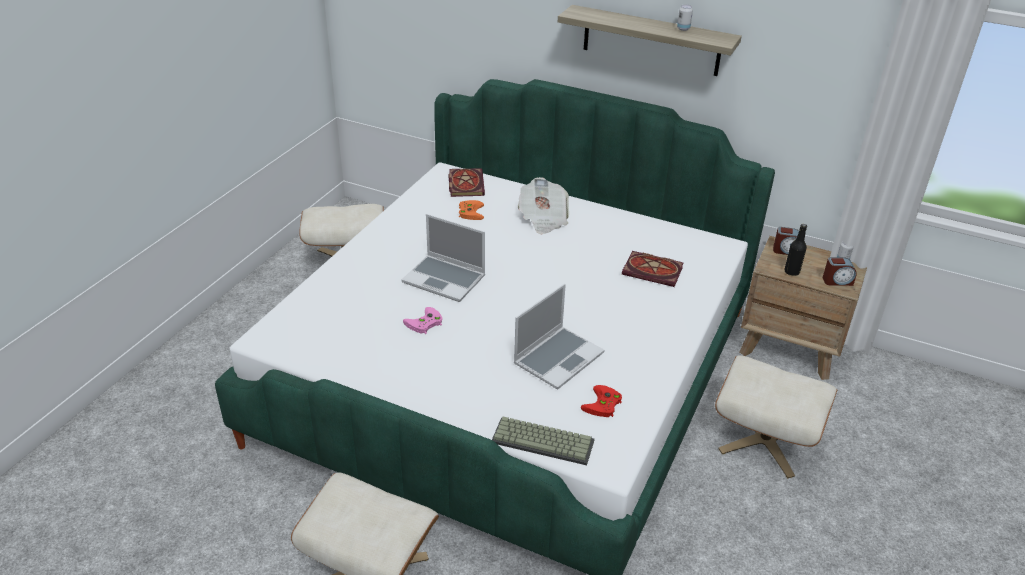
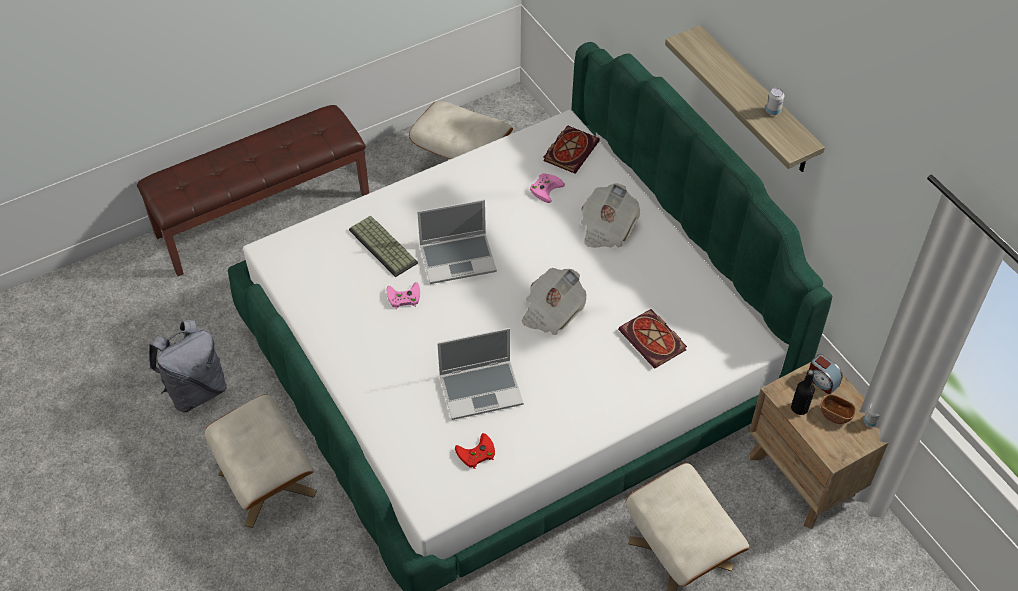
camera: 35 degrees right, 15 degrees up
(186, 360) = (263, 214): none -> brown bench
(228, 529) = (196, 390): none -> grey backpack
(445, 279) = (458, 258): laptop -> laptop turned 75 degrees counterclockwise
(470, 212) = (545, 188): orange game controller -> pink game controller
(544, 440) = (401, 460): keyboard -> keyboard (384, 246)
(558, 284) = (551, 312): none -> newspaper
(817, 265) = (835, 414): none -> brown bowl
(837, 281) = (835, 442): alarm clock -> none

